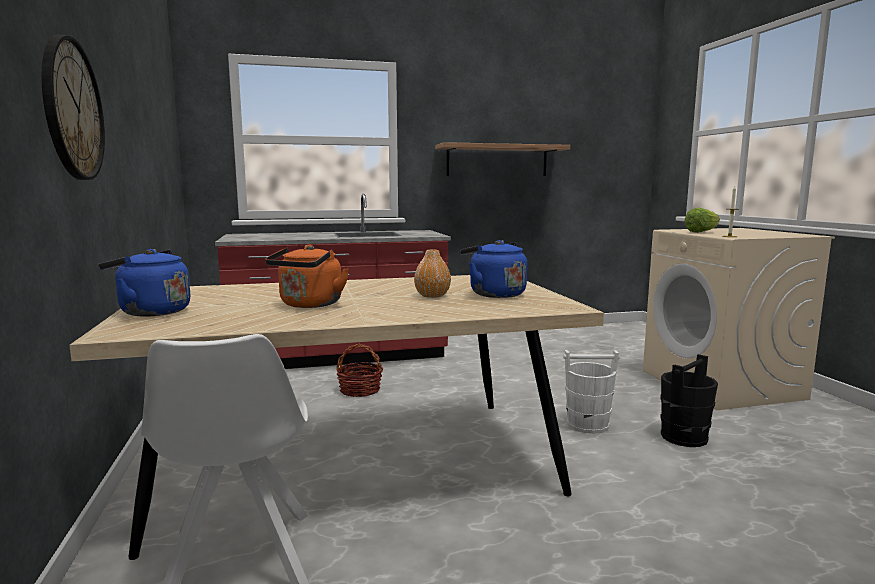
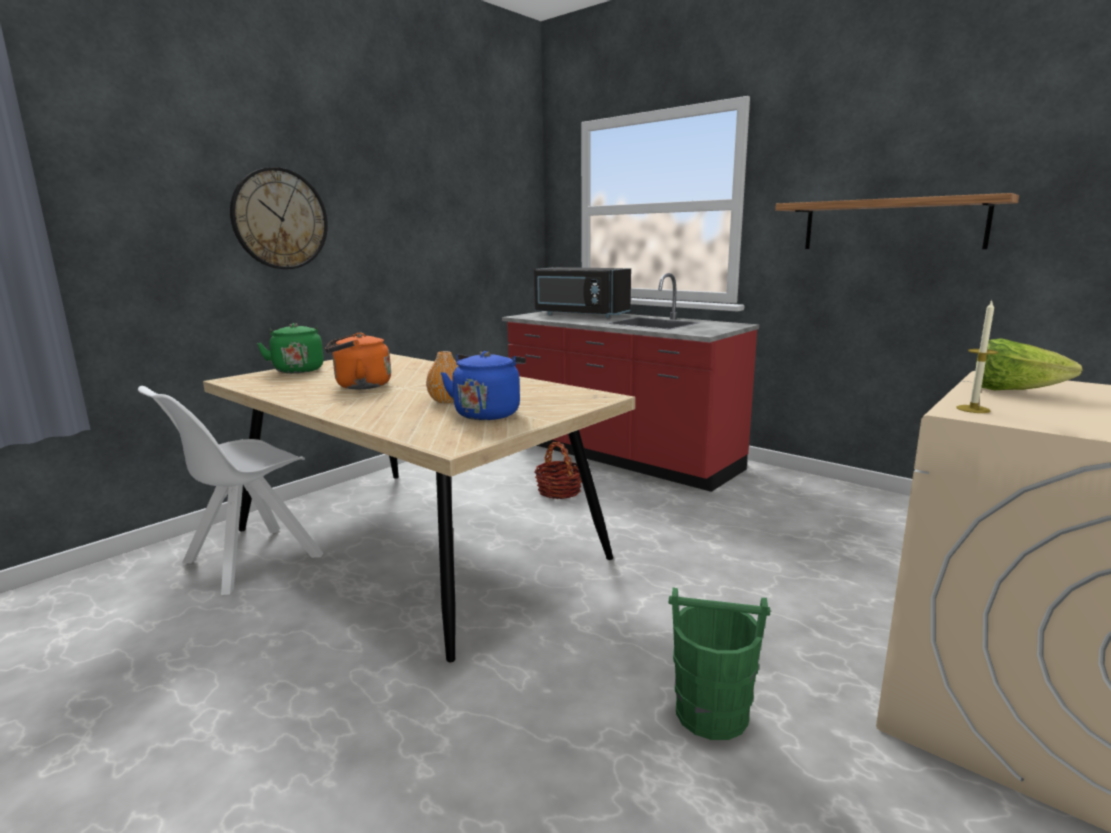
camera: 55 degrees right, 5 degrees up
(151, 312) = (298, 369): blue kettle -> green kettle
(278, 235) = (579, 315): none -> black microwave
(587, 424) = (647, 626): white bucket -> none
(684, 437) = (712, 713): black bucket -> green bucket

